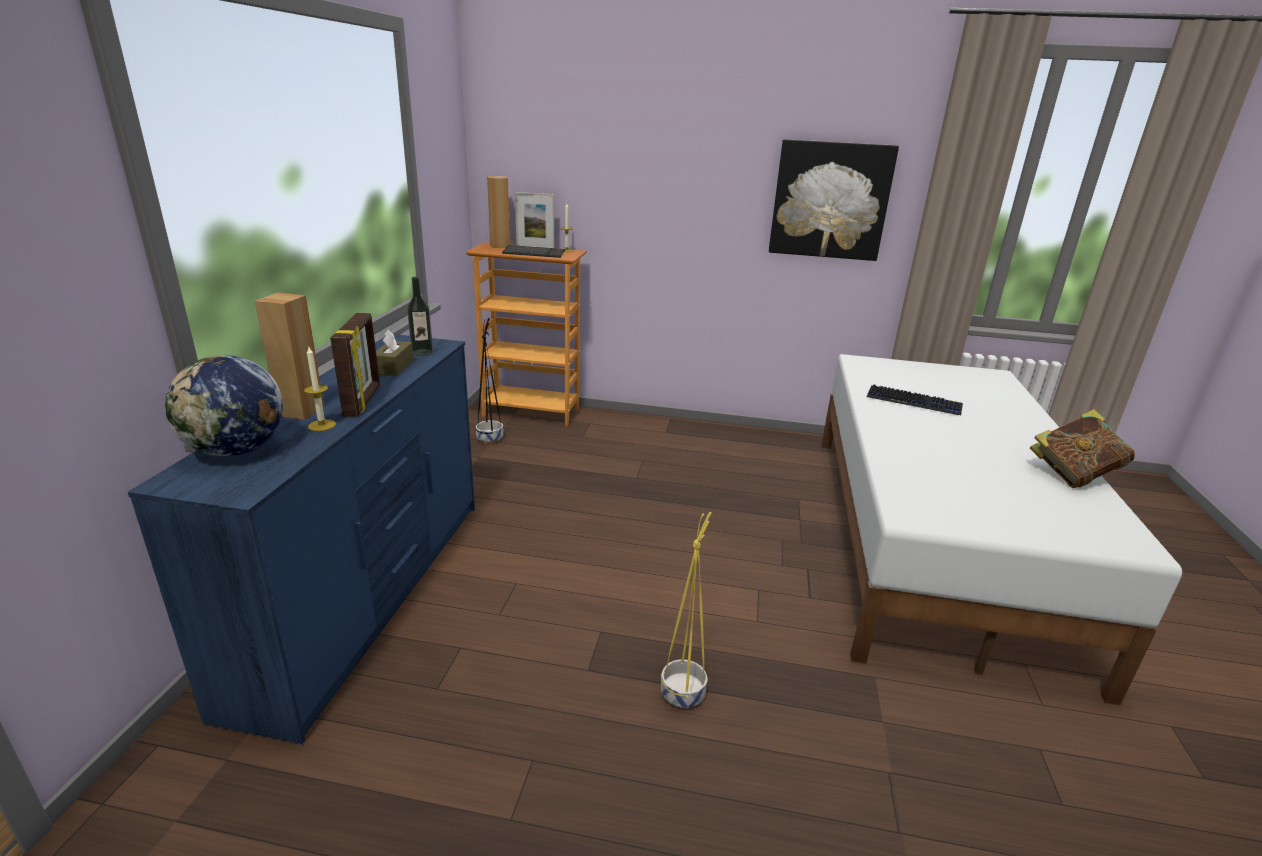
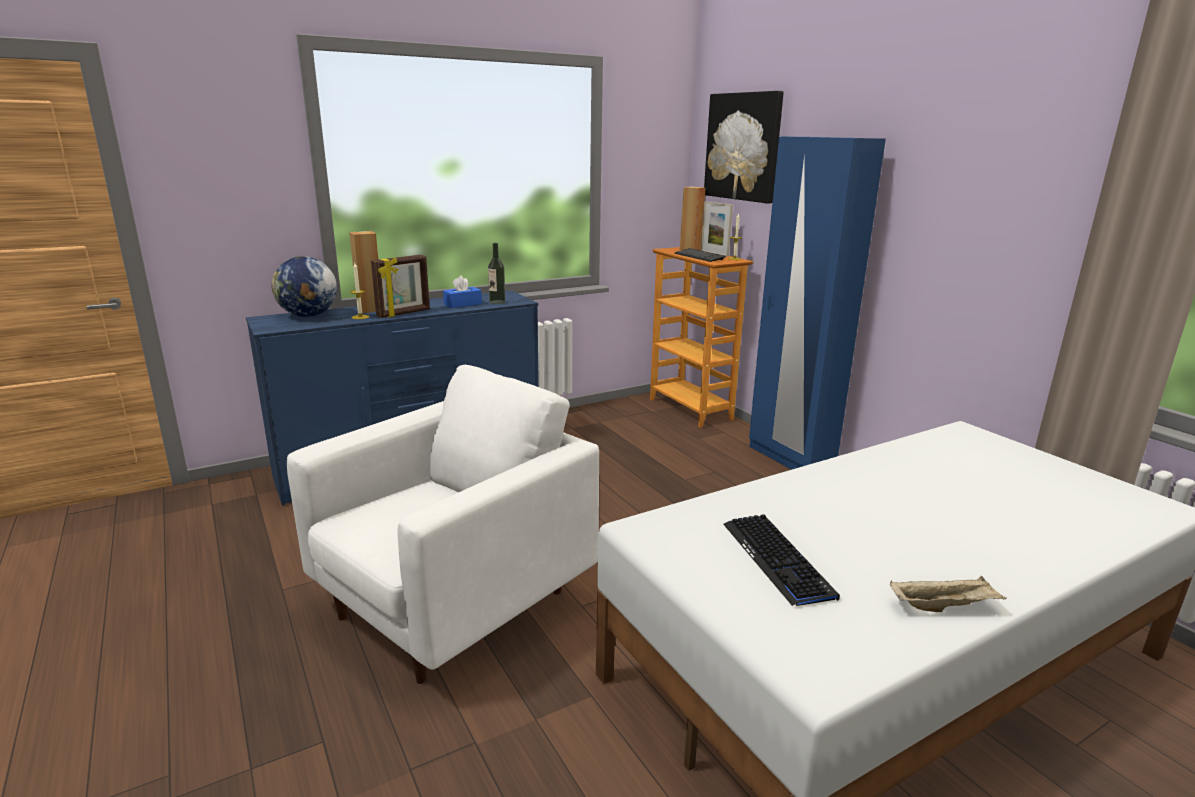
camera: 50 degrees right, 5 degrees down
(394, 367) = (462, 304): brown tissue box -> blue tissue box
(490, 438) = (629, 414): black planter -> none
(668, 426) = (789, 459): none -> blue wardrobe
(683, 693) = (454, 604): yellow planter -> white armchair
(830, 200) = (984, 224): picture -> picture (743, 147)
(913, 402) = (924, 479): keyboard -> keyboard (777, 560)
(1073, 475) = (943, 606): book -> beige tray

